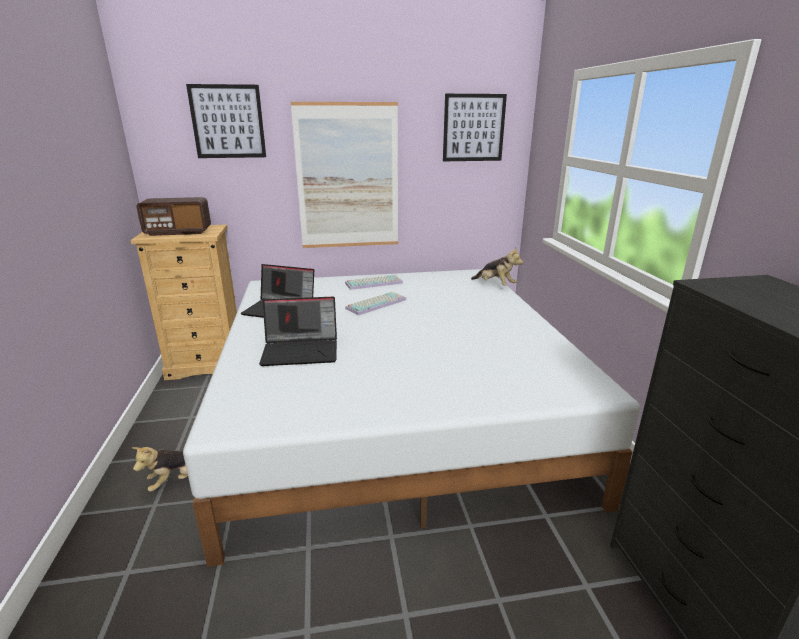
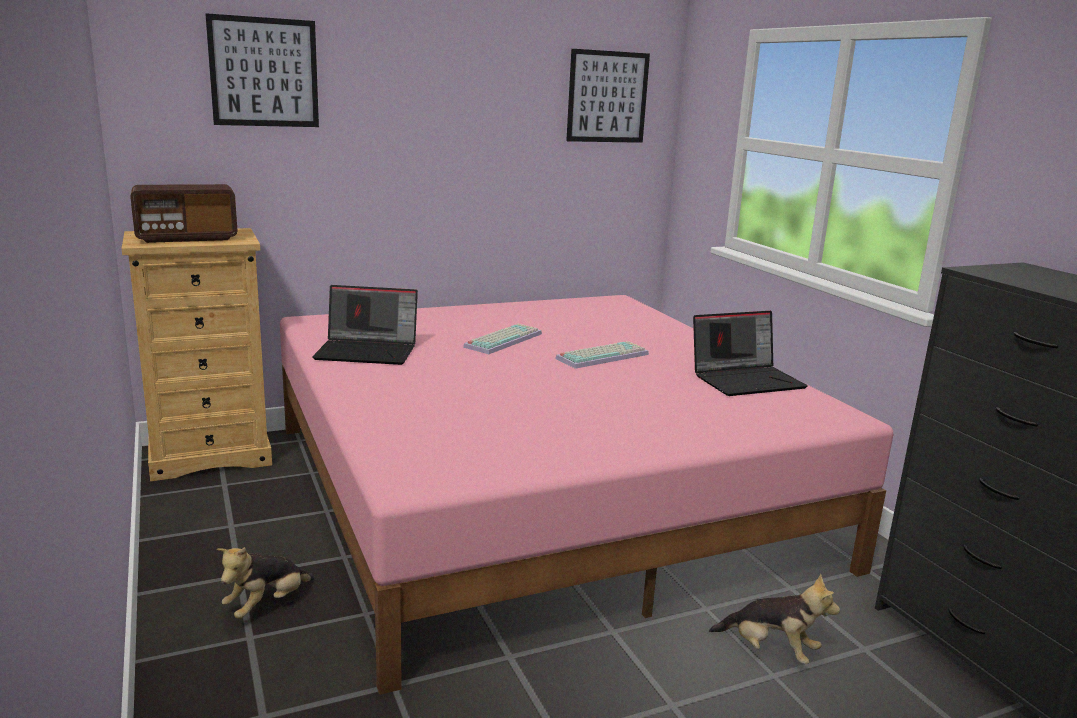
camera: 15 degrees left, 5 degrees down
(302, 350) = (444, 397): laptop -> laptop (746, 380)
(348, 177) = (436, 161): picture -> none
(374, 283) = (479, 315): keyboard -> keyboard (602, 356)
(393, 410) = (539, 493): white bed -> pink bed
(495, 285) = (649, 313): plush toy -> plush toy (770, 650)

